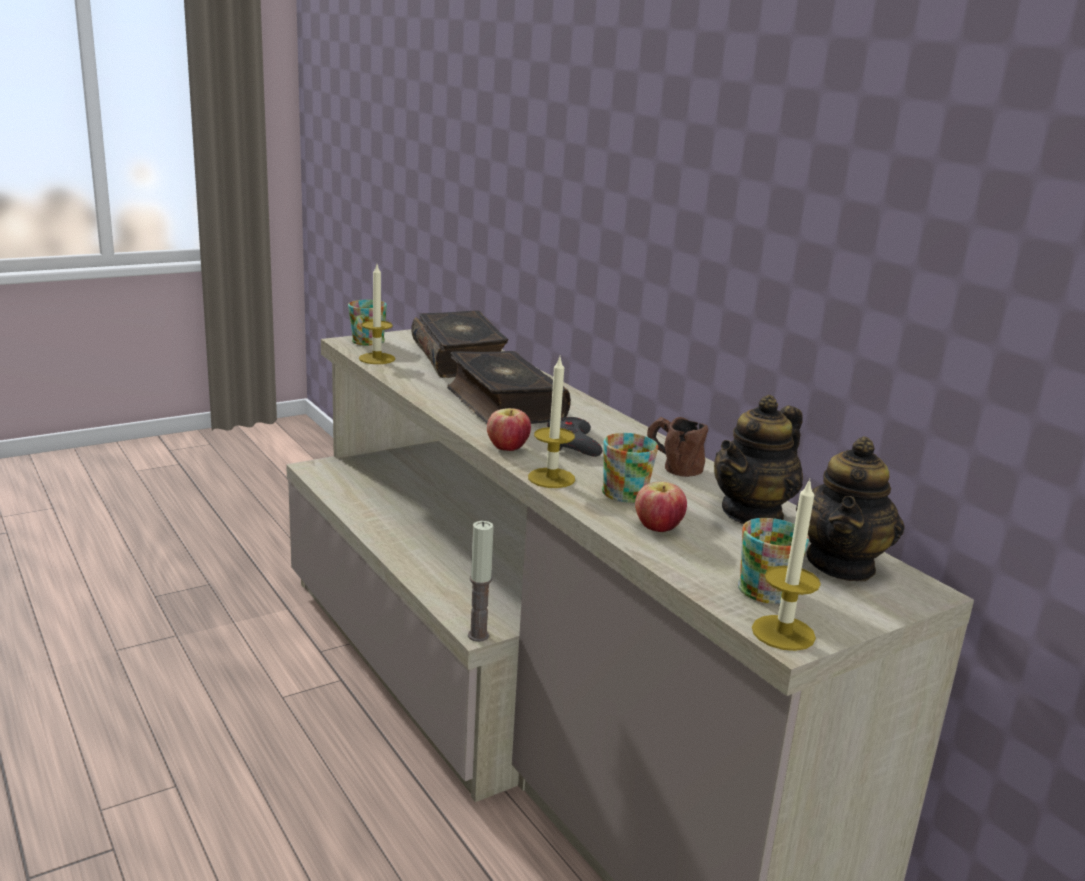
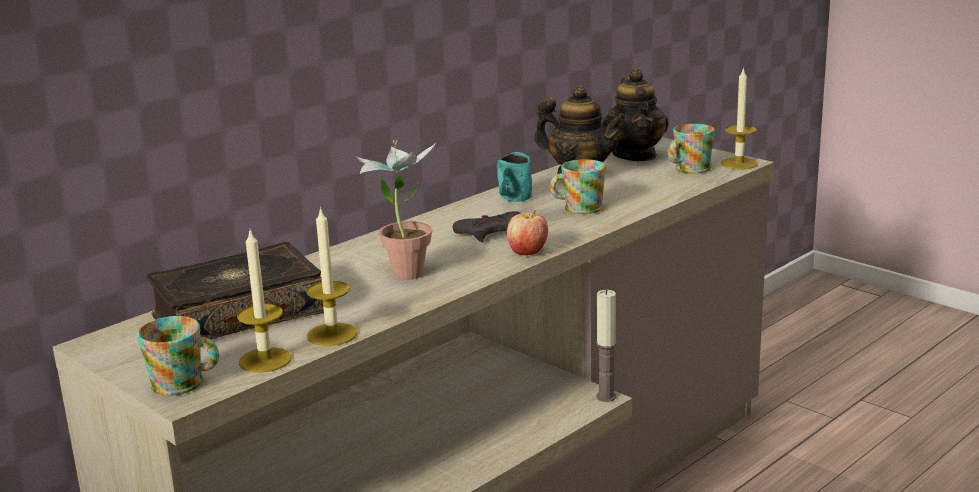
camera: 100 degrees left, 0 degrees up
(503, 404) = (403, 270): book -> potted plant
(551, 478) = (579, 231): candle -> candle (332, 334)
(658, 528) = (636, 195): apple -> none
(672, 466) = (511, 200): brown mug -> turquoise mug
(841, 564) = (635, 155): teapot -> teapot turned 75 degrees clockwise

